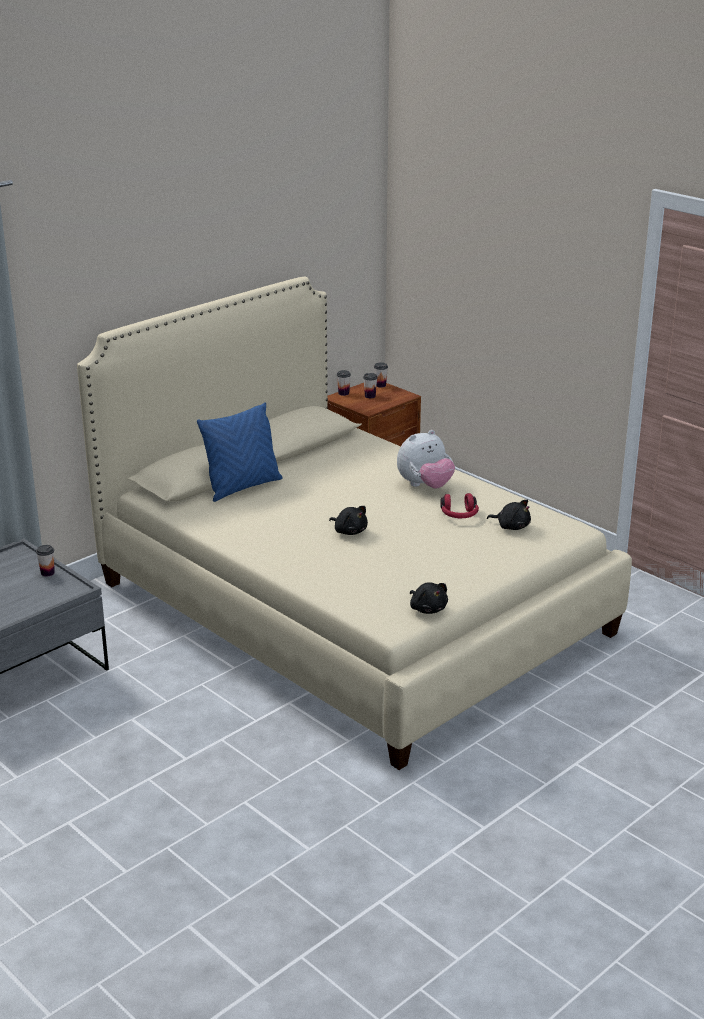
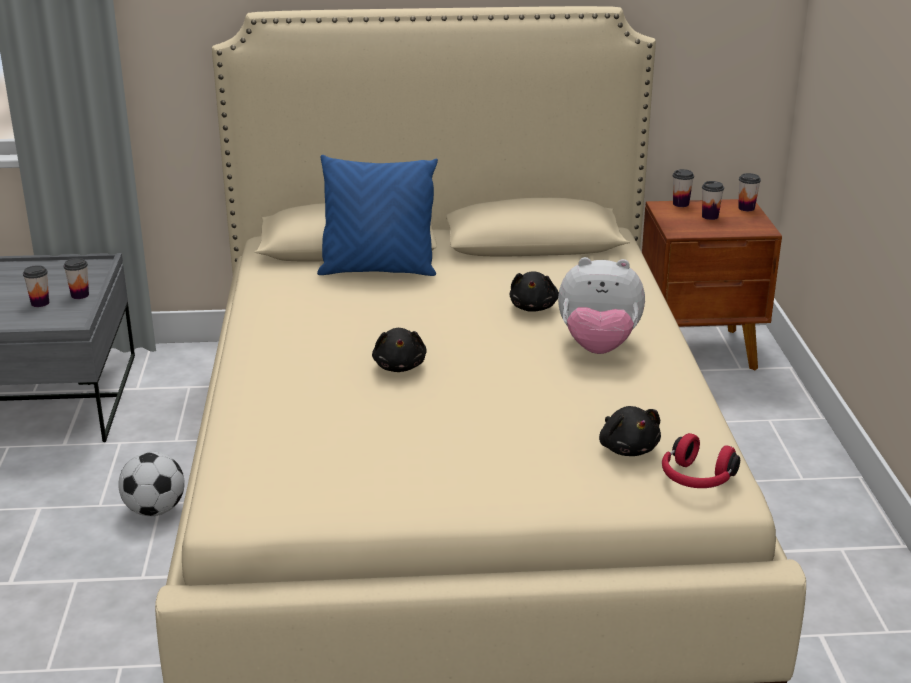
camera: 40 degrees right, 0 degrees up
(30, 587) = (40, 303): none -> cup
(205, 688) = (155, 510): none -> football
(427, 609) = (313, 511): black plush toy -> black plush toy (533, 307)
(459, 515) = (578, 403): red headphones -> red headphones (696, 479)

